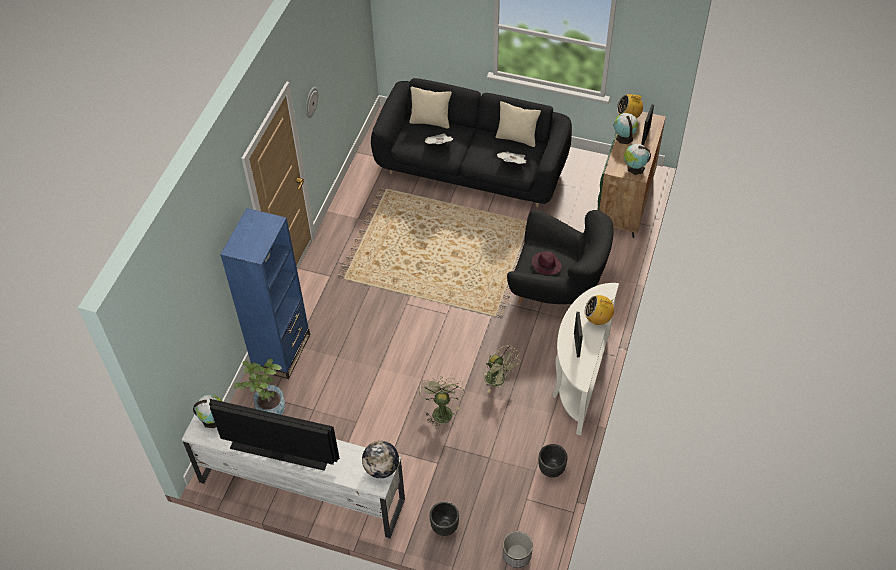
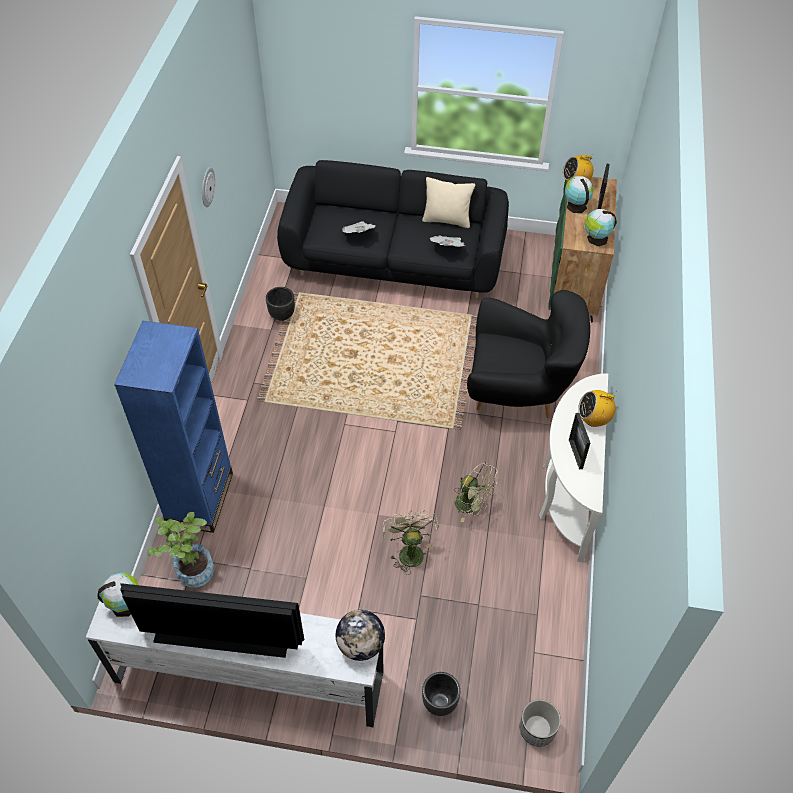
camera: 10 degrees left, 0 degrees up
(430, 121) = (344, 210): beige pillow -> none
(546, 264) = (509, 361): purple hat -> none
(551, 469) = (557, 610): black planter -> black planter (282, 315)

